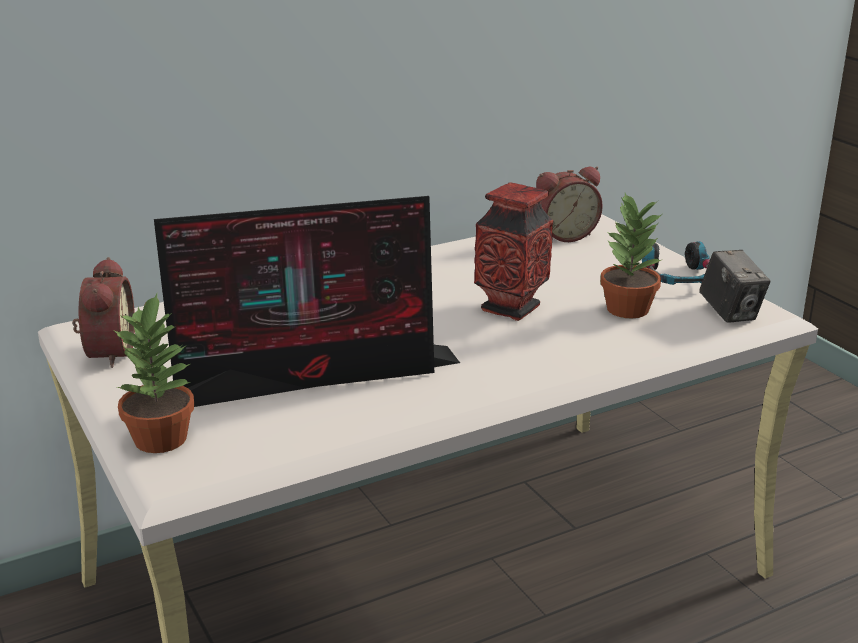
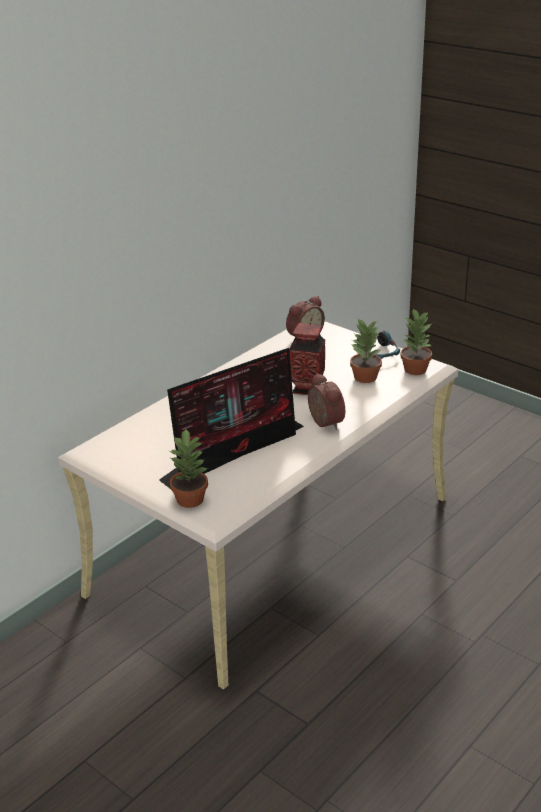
camera: 20 degrees left, 5 degrees up
(107, 353) = (116, 461): alarm clock -> alarm clock (323, 423)
(730, 313) = (415, 369): camera -> potted plant

